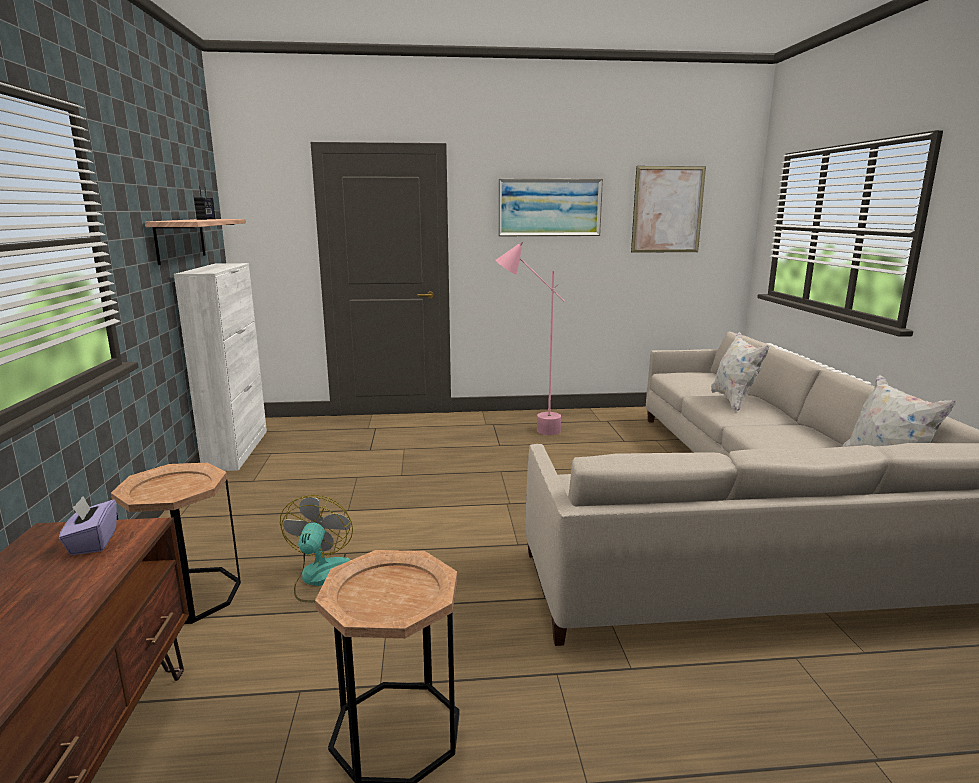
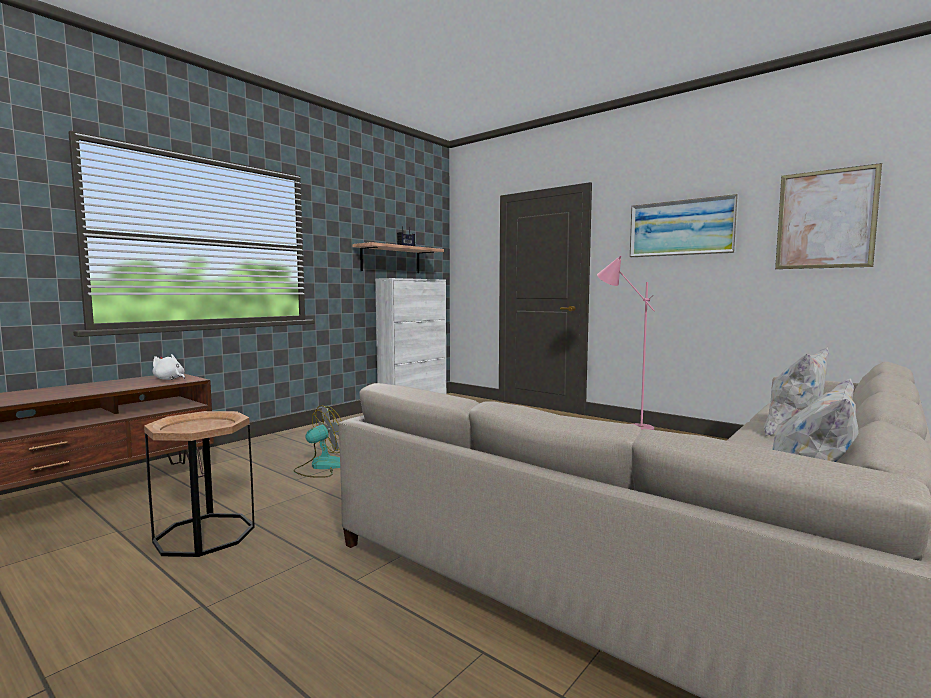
camera: 45 degrees right, 10 degrees down
(93, 542) = (169, 379): purple tissue box -> white plush toy
(188, 596) = (265, 452): brown side table -> none

